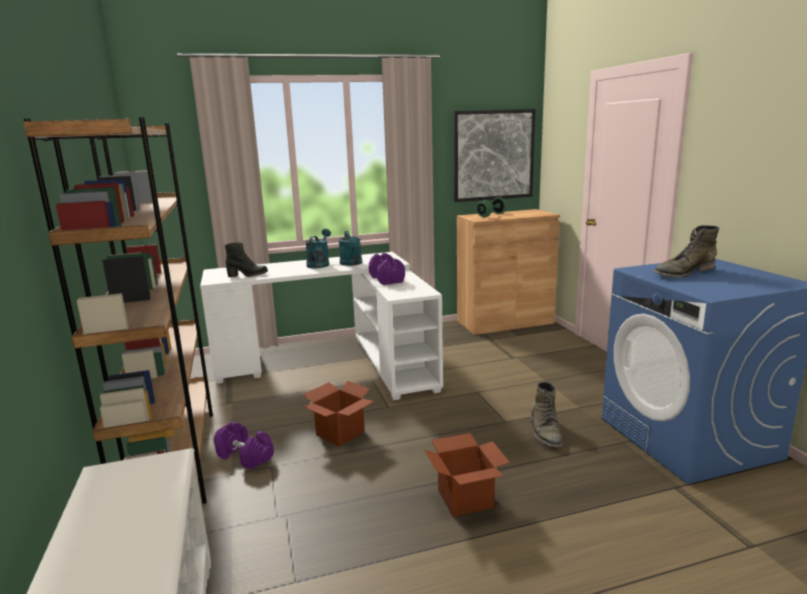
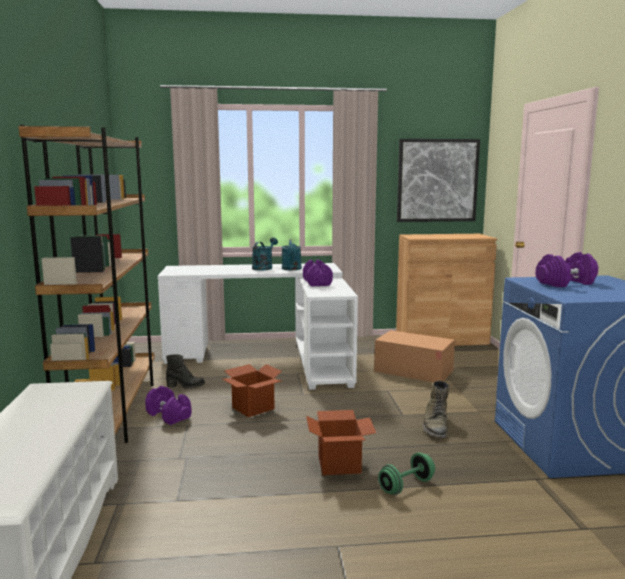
camera: 10 degrees right, 5 degrees down
(247, 275) = (199, 271): black boot -> black boot (185, 386)
(491, 215) = (431, 235): green dumbbell -> green dumbbell (406, 486)
(493, 363) = (413, 371): none -> cardboard box
(683, 272) = (565, 283): green boot -> purple dumbbell

